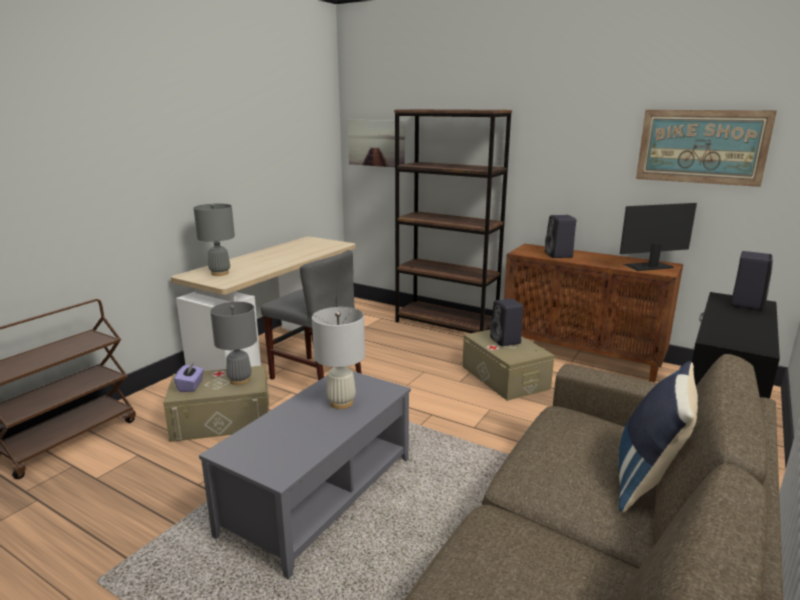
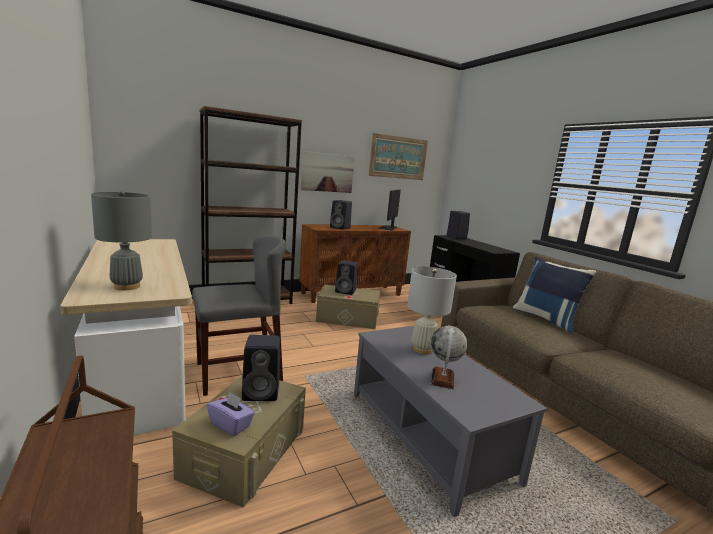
camera: 60 degrees left, 5 degrees down
(240, 380) = (262, 392): grey table lamp -> black speaker
(285, 425) = (443, 379): none -> globe
(376, 143) = (147, 137): picture -> picture (327, 172)

